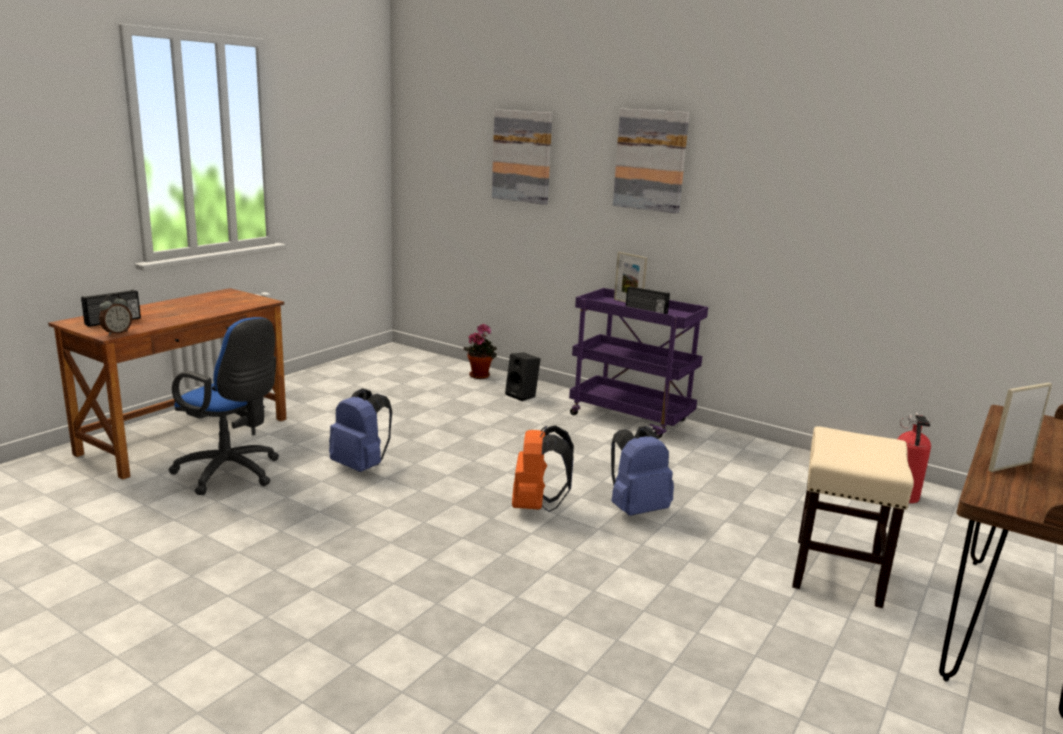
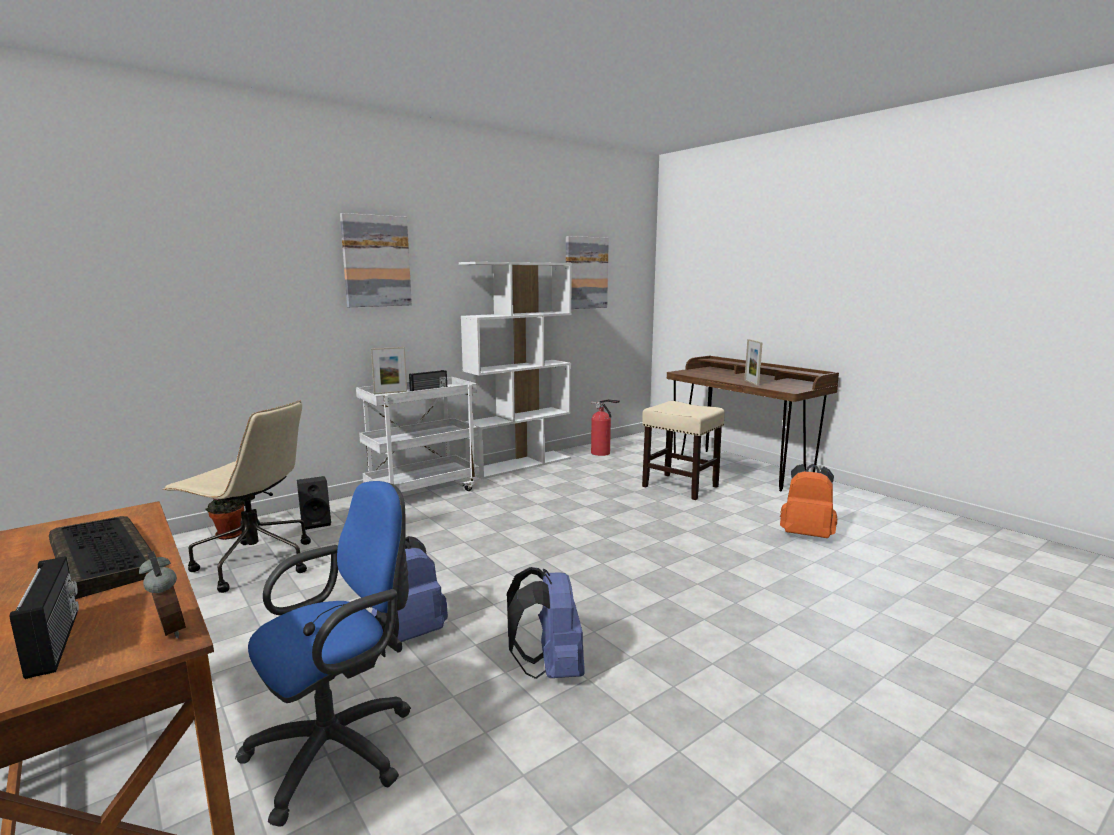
camera: 70 degrees left, 5 degrees down
(200, 309) = (101, 557): none -> keyboard
(439, 395) = (253, 564): none -> beige office chair
(522, 156) = (218, 268): picture -> picture (585, 273)
(536, 506) = (558, 554): orange backpack -> orange backpack (806, 534)
(632, 418) = (423, 491): purple cart -> white cart
(636, 509) = (582, 520): blue backpack -> blue backpack (550, 669)
(775, 450) = (520, 464): none -> white bookcase

